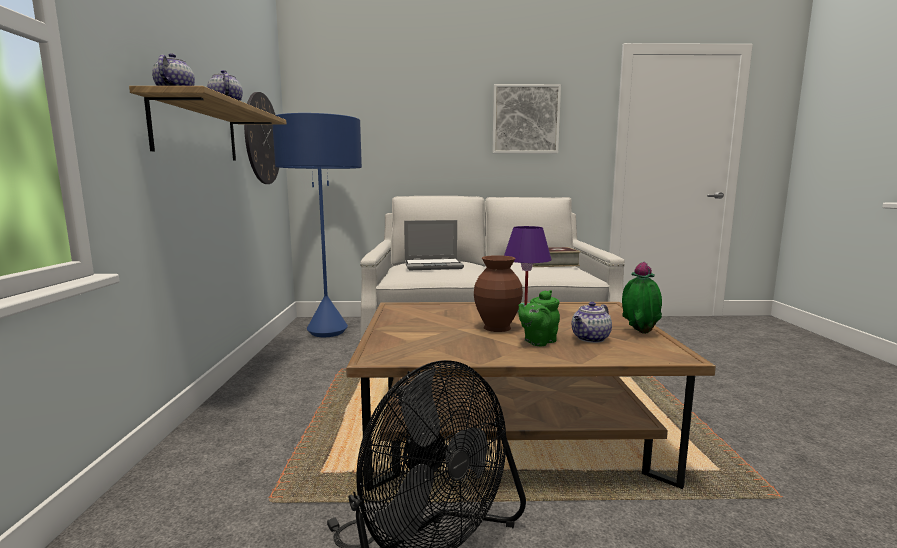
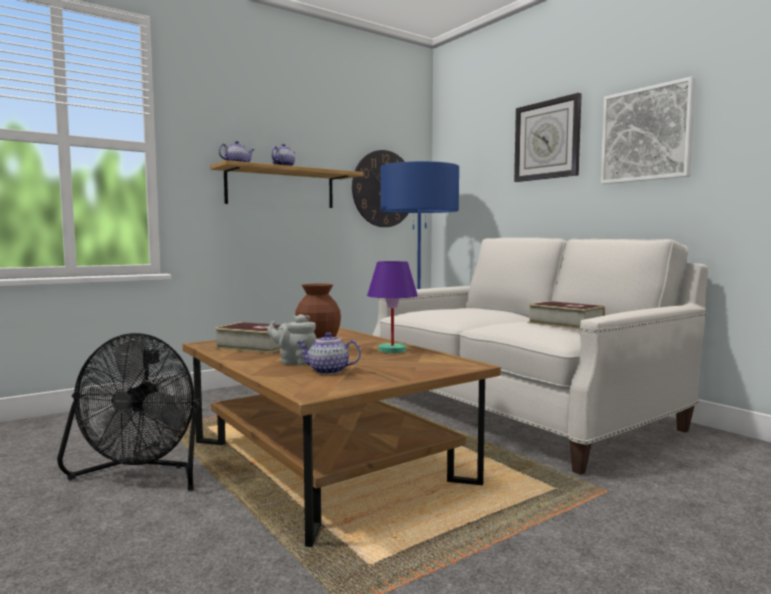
camera: 55 degrees right, 5 degrees down
(431, 342) = (254, 346): none -> book
(434, 266) = (452, 309): laptop -> none
(437, 110) = (547, 140): none -> wall clock
(538, 341) = (295, 362): green teapot -> grey teapot
(638, 333) = (374, 380): potted plant -> none

